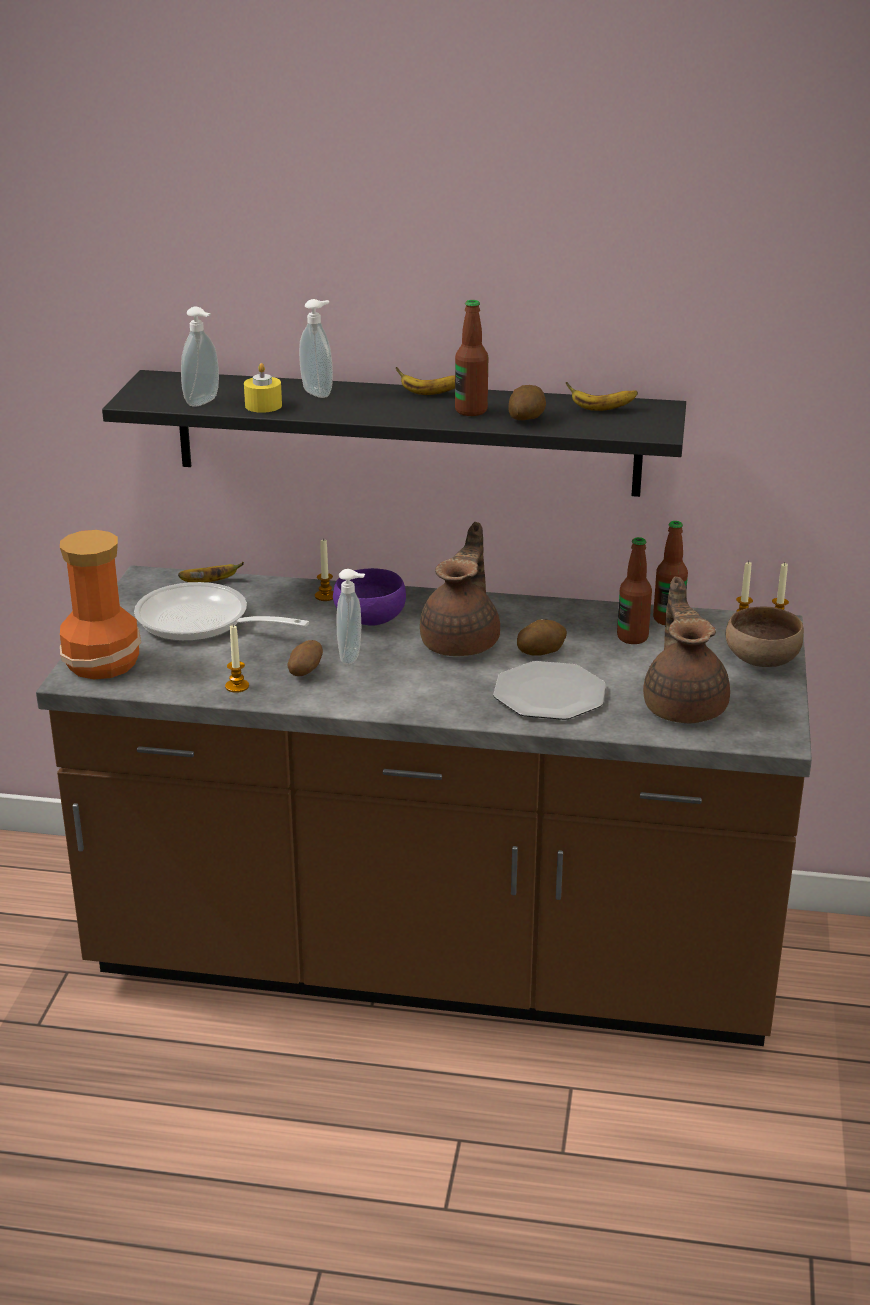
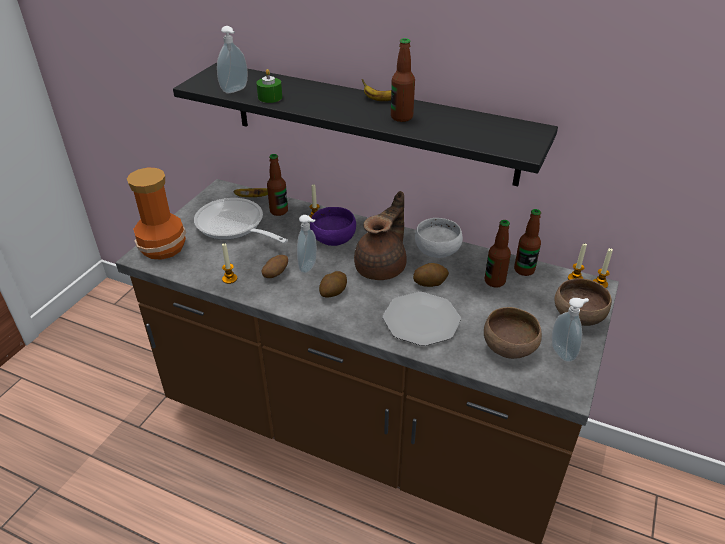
camera: 15 degrees right, 10 degrees up
(262, 595) = (279, 211): none -> bottle
(263, 405) = (270, 97): yellow candle -> green candle
(319, 392) = (311, 91): soap dispenser -> soap dispenser (563, 353)
(527, 419) = (436, 128): potato -> potato (333, 293)
(532, 613) = (436, 250): none -> white bowl
(601, 409) = (492, 126): banana -> none
(684, 706) = (510, 347): brown teapot -> brown bowl

